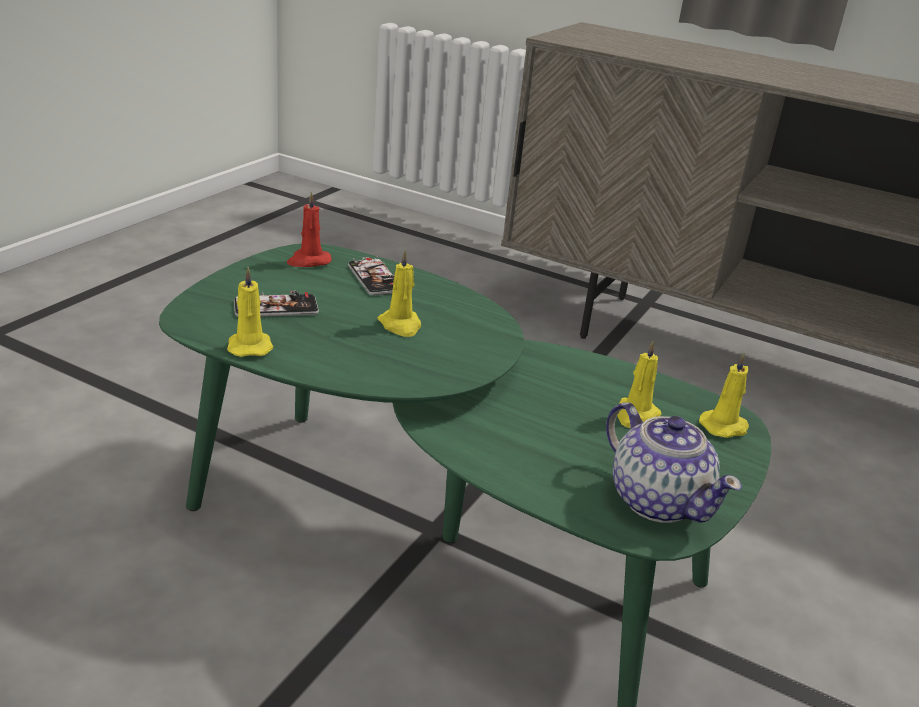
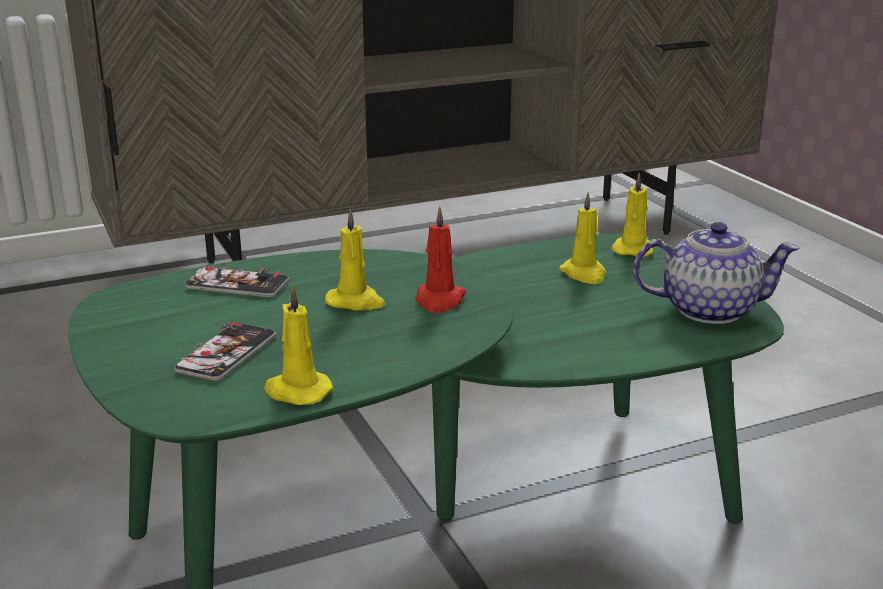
camera: 50 degrees left, 5 degrees down
(308, 261) = (141, 306): red candle -> red candle (439, 300)

